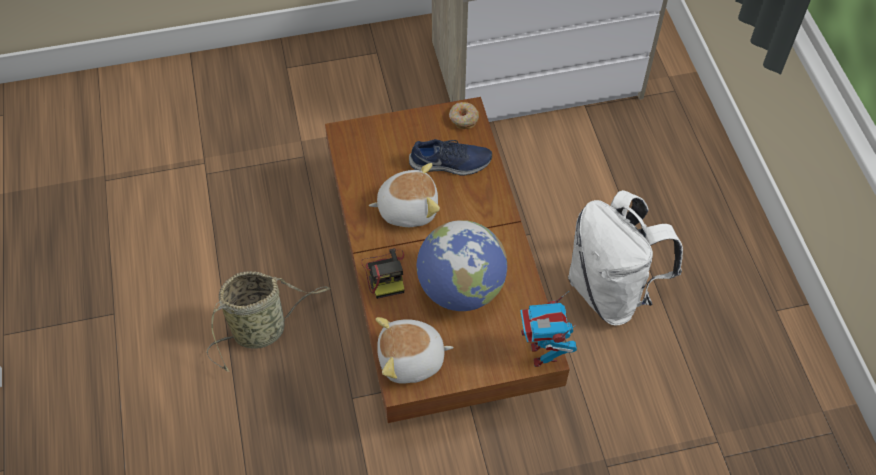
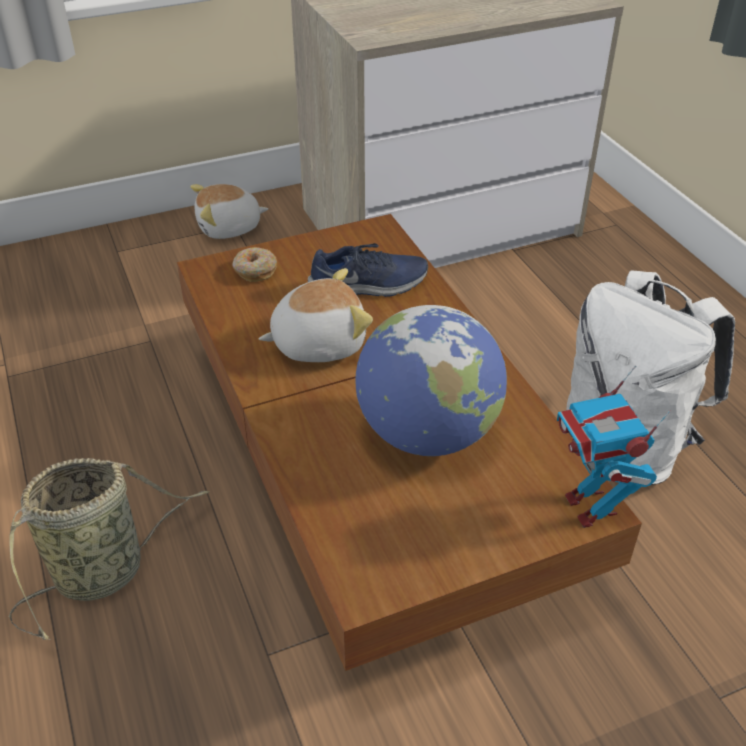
camera: 10 degrees left, 15 degrees down
(385, 273) = (301, 429): camera -> none
(411, 360) = (372, 547): plush toy -> plush toy (229, 228)
(463, 119) = (373, 237): donut -> donut (254, 270)

